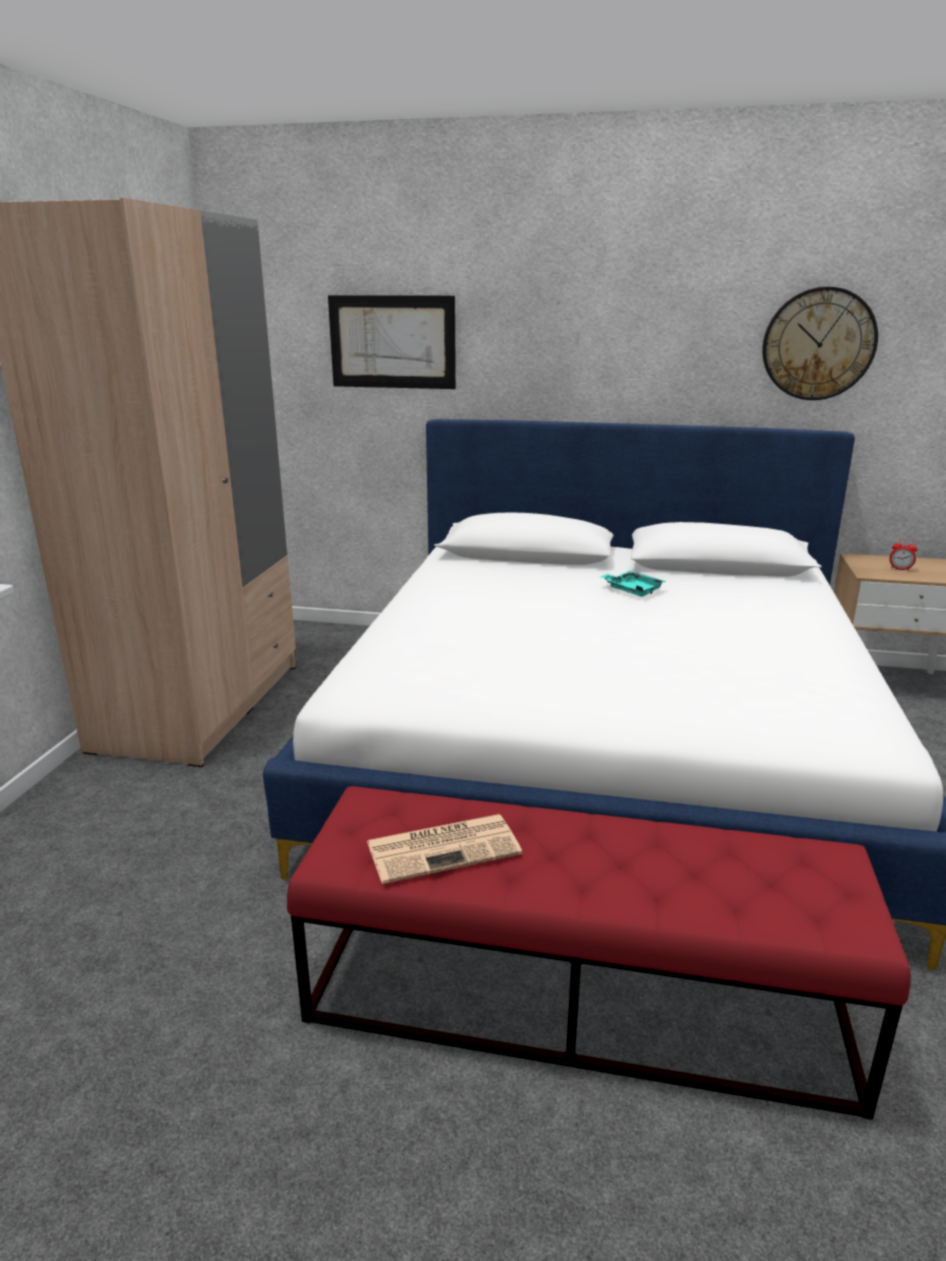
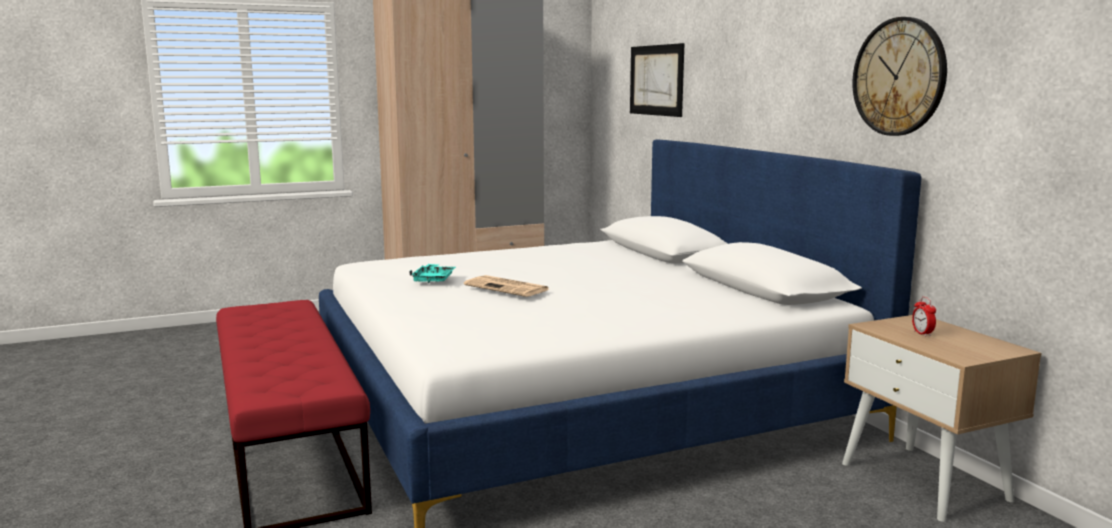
camera: 55 degrees right, 10 degrees down
(445, 848) = (265, 320): newspaper -> newspaper (508, 287)
(632, 590) = (637, 277): turquoise tray -> turquoise tray (434, 279)

